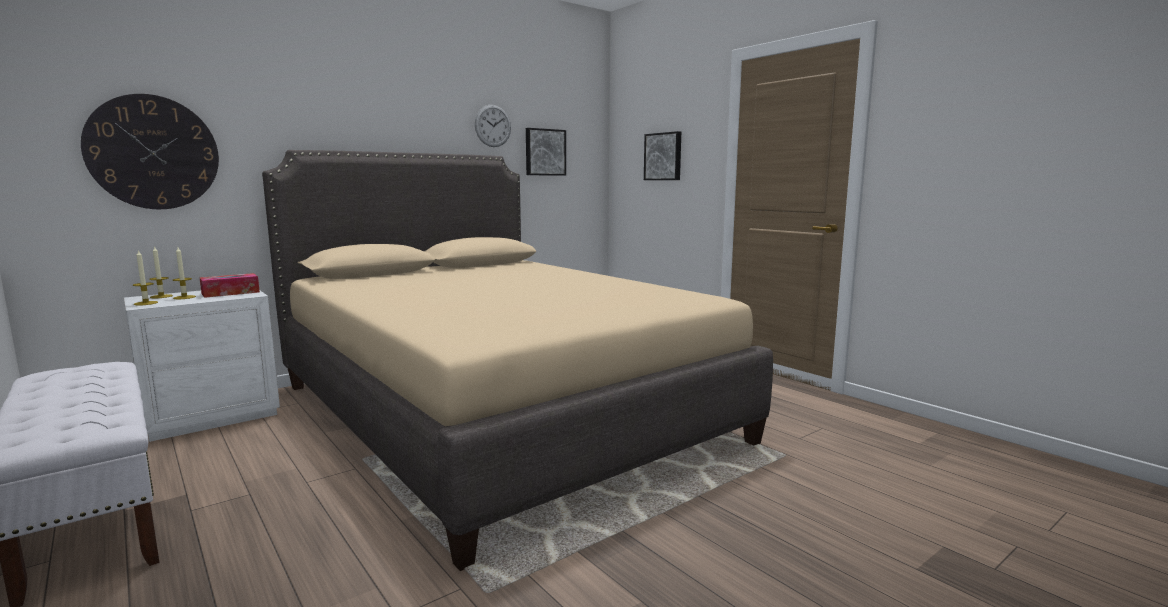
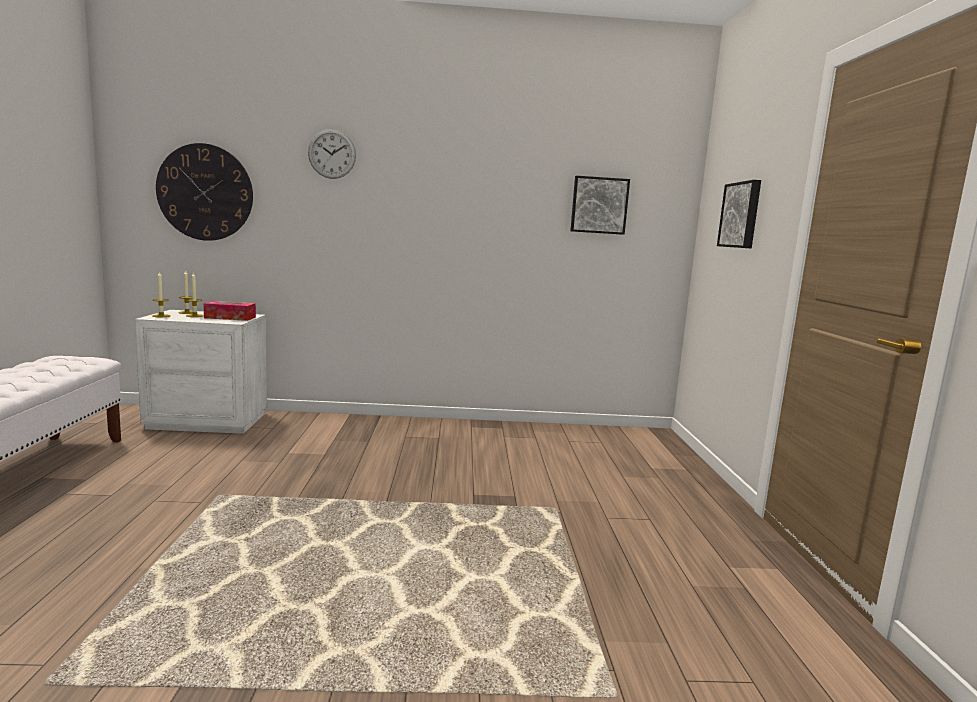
camera: 35 degrees right, 0 degrees up
(493, 126) = (531, 173): wall clock -> wall clock (332, 154)
(496, 412) = (391, 490): beige bed -> none

